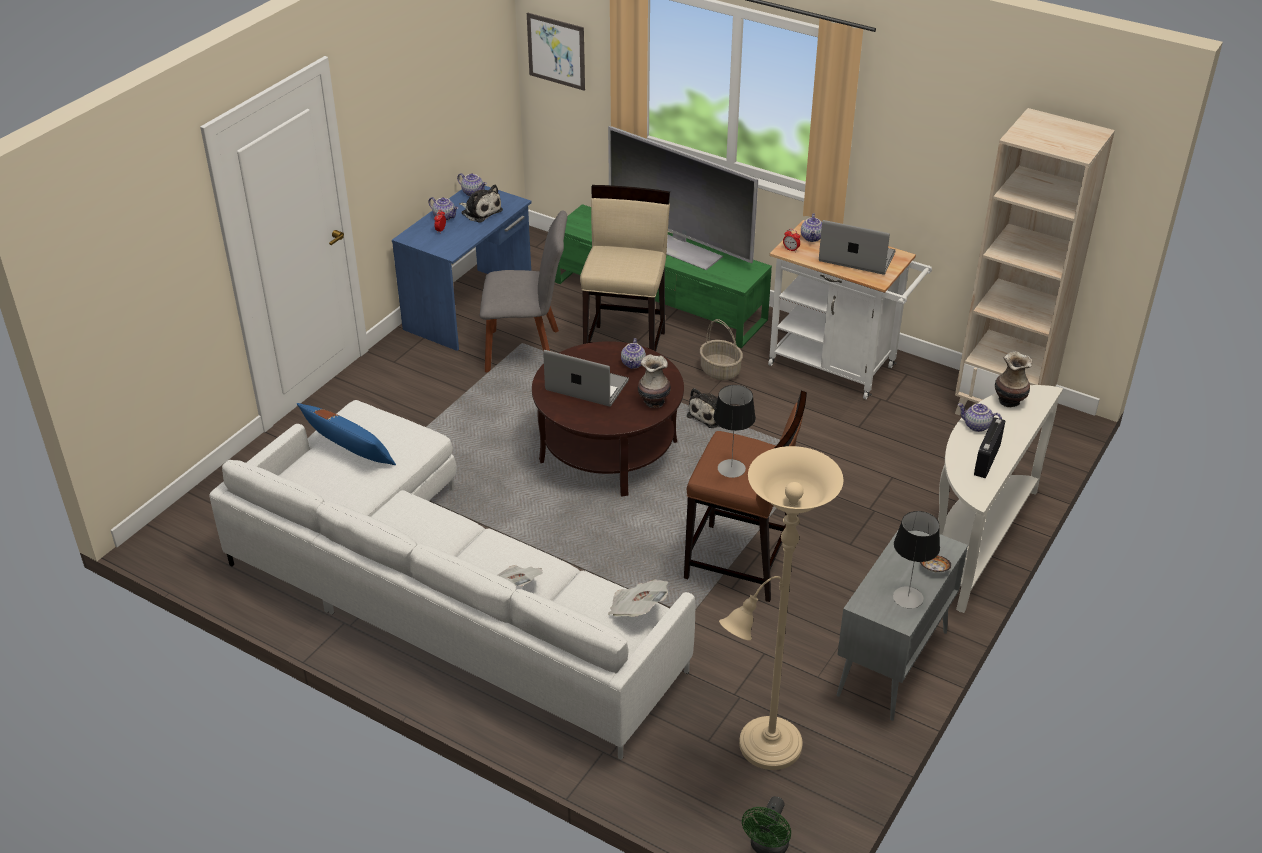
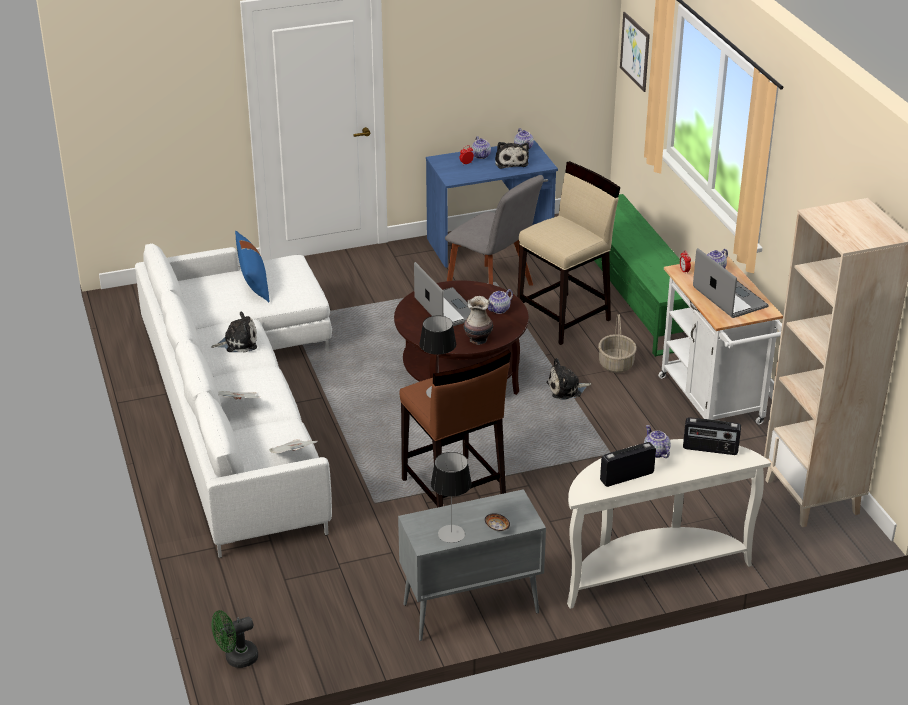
camera: 40 degrees right, 5 degrees down
(423, 523) = (238, 342): none -> plush toy
(675, 247) = (652, 250): television -> none
(764, 749) = (312, 605): beige floor lamp -> none
(1009, 400) = (710, 449): vase -> radio

